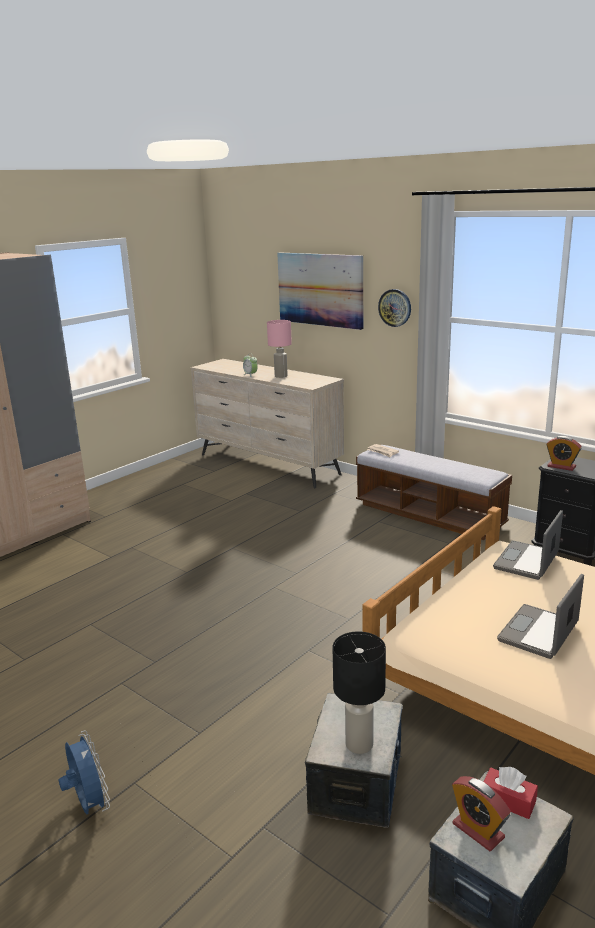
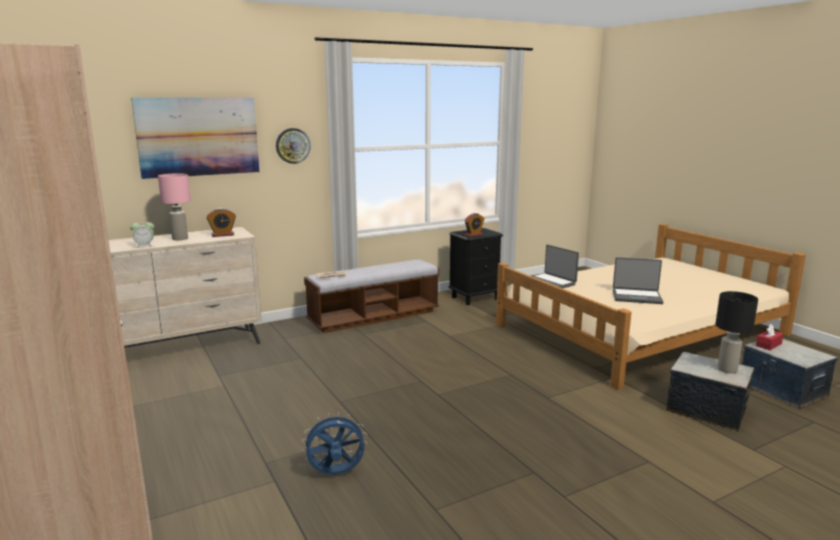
camera: 70 degrees left, 5 degrees down
(89, 805) = (745, 530): blue fan -> blue fan (336, 474)
(478, 830) = (794, 355): alarm clock -> alarm clock (222, 235)
(539, 633) = (636, 297): laptop -> laptop turned 45 degrees counterclockwise

